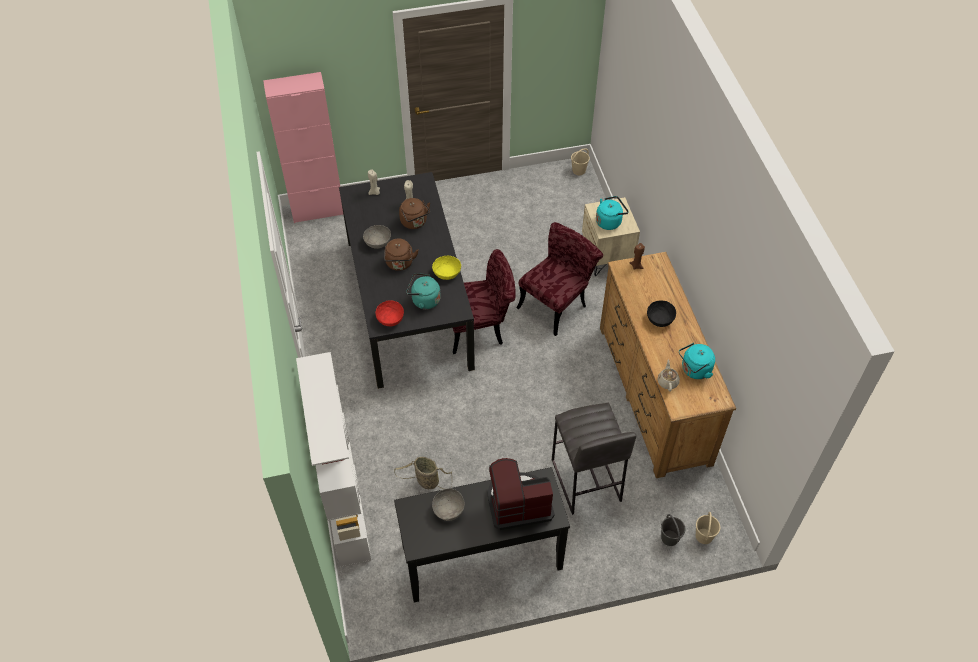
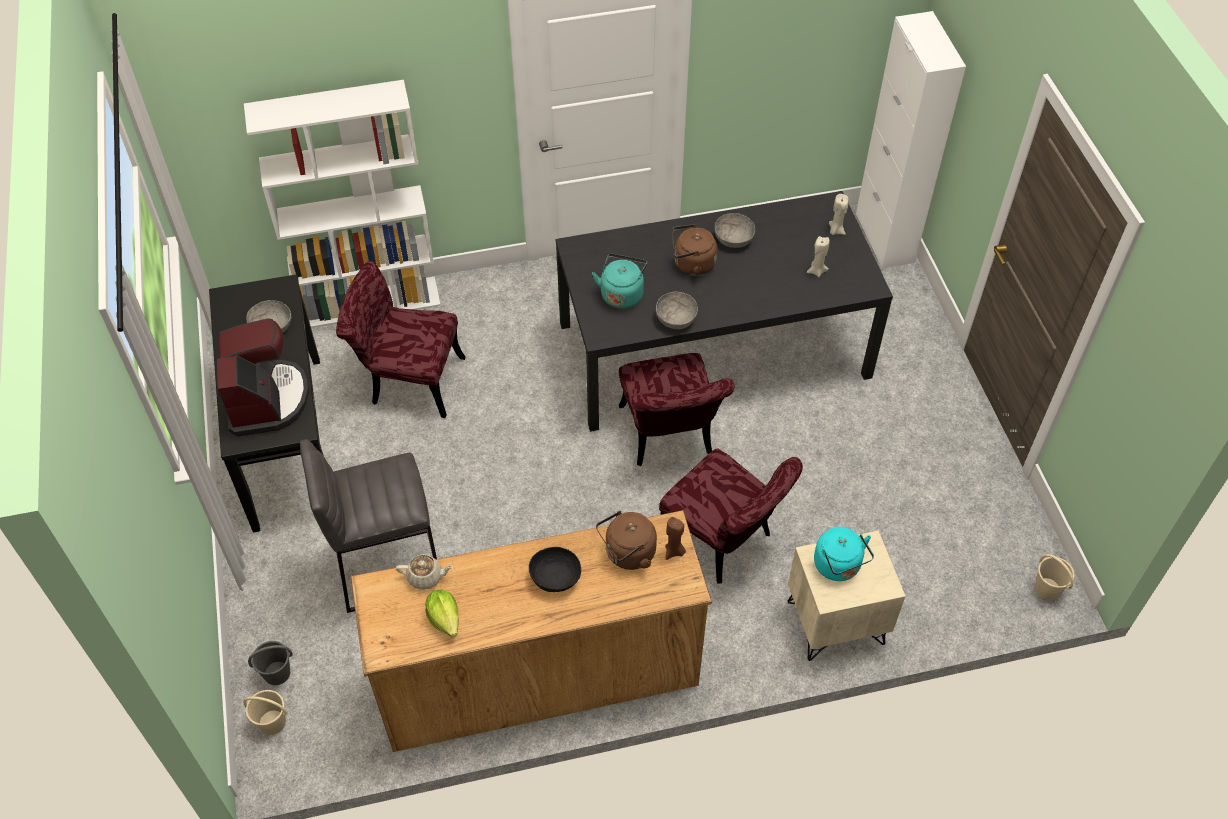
camera: 90 degrees right, 0 degrees up
(318, 210) = (884, 238): pink cabinet -> white cabinet
(390, 318) = (588, 258): red bowl -> none
(415, 222) = (777, 279): brown kettle -> brown kettle (627, 554)
(426, 481) = (408, 380): basket -> red chair
(447, 273) = (676, 318): yellow bowl -> grey bowl
(694, 370) = (445, 619): turquoise kettle -> lettuce

